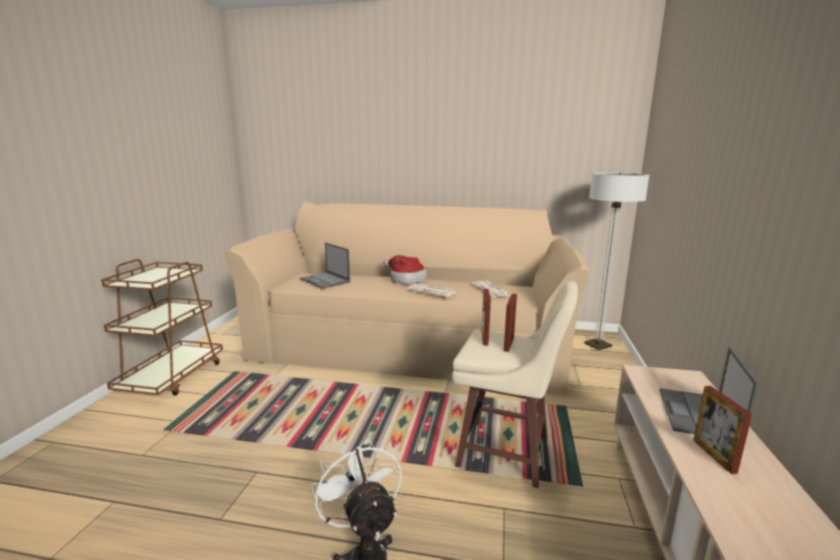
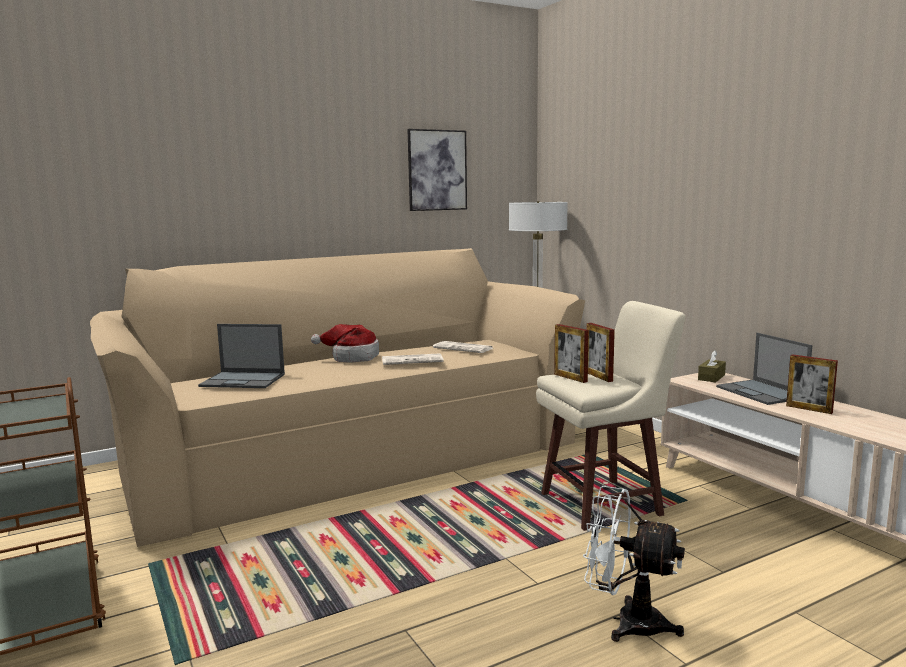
camera: 40 degrees left, 5 degrees down
(537, 143) = (437, 170): none -> picture
(678, 378) = (711, 377): none -> brown tissue box

